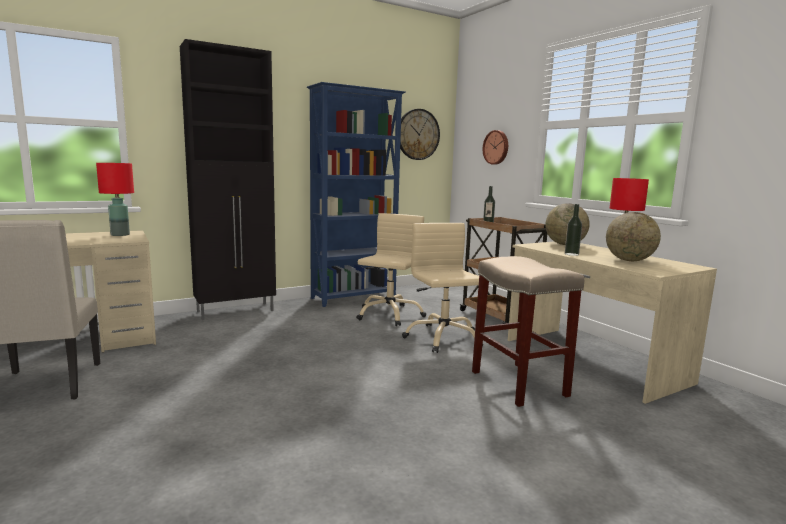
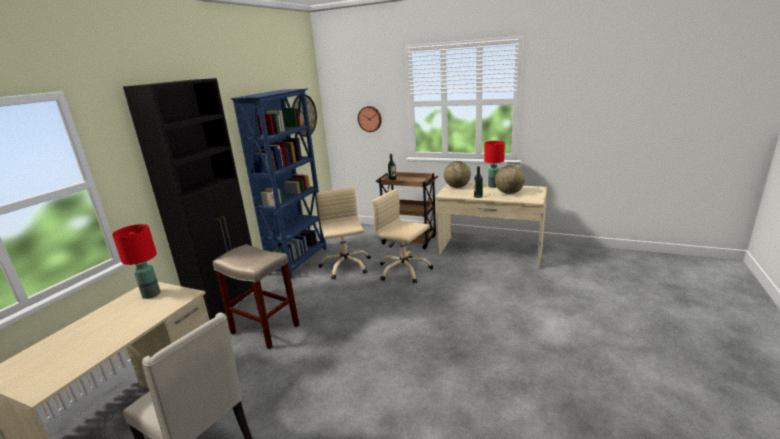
camera: 35 degrees left, 10 degrees up
(517, 383) = (479, 283): beige stool -> beige stool (264, 329)

